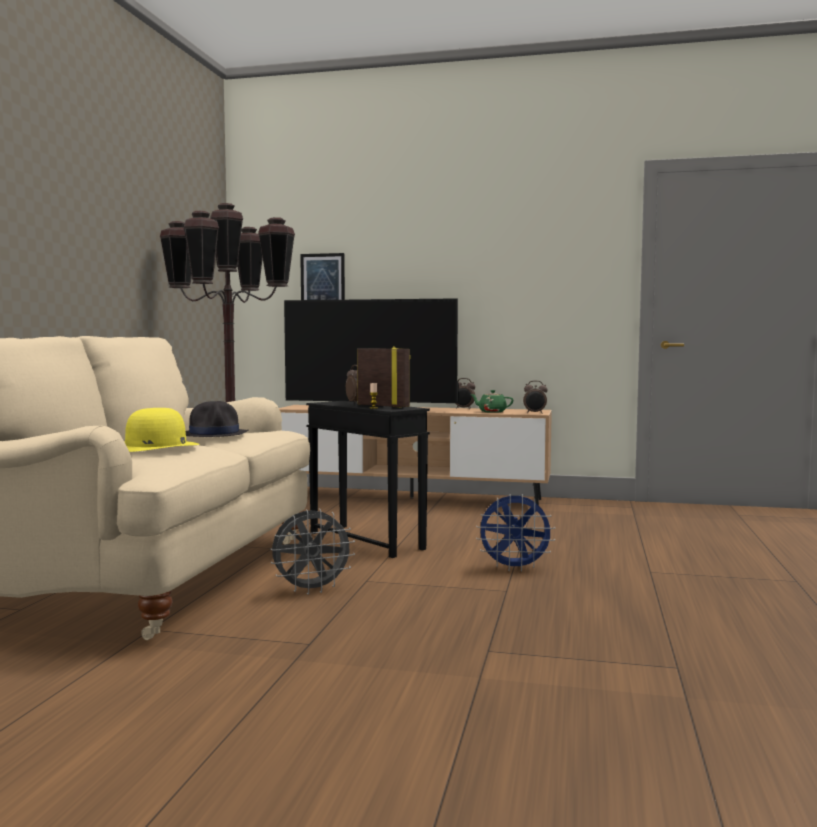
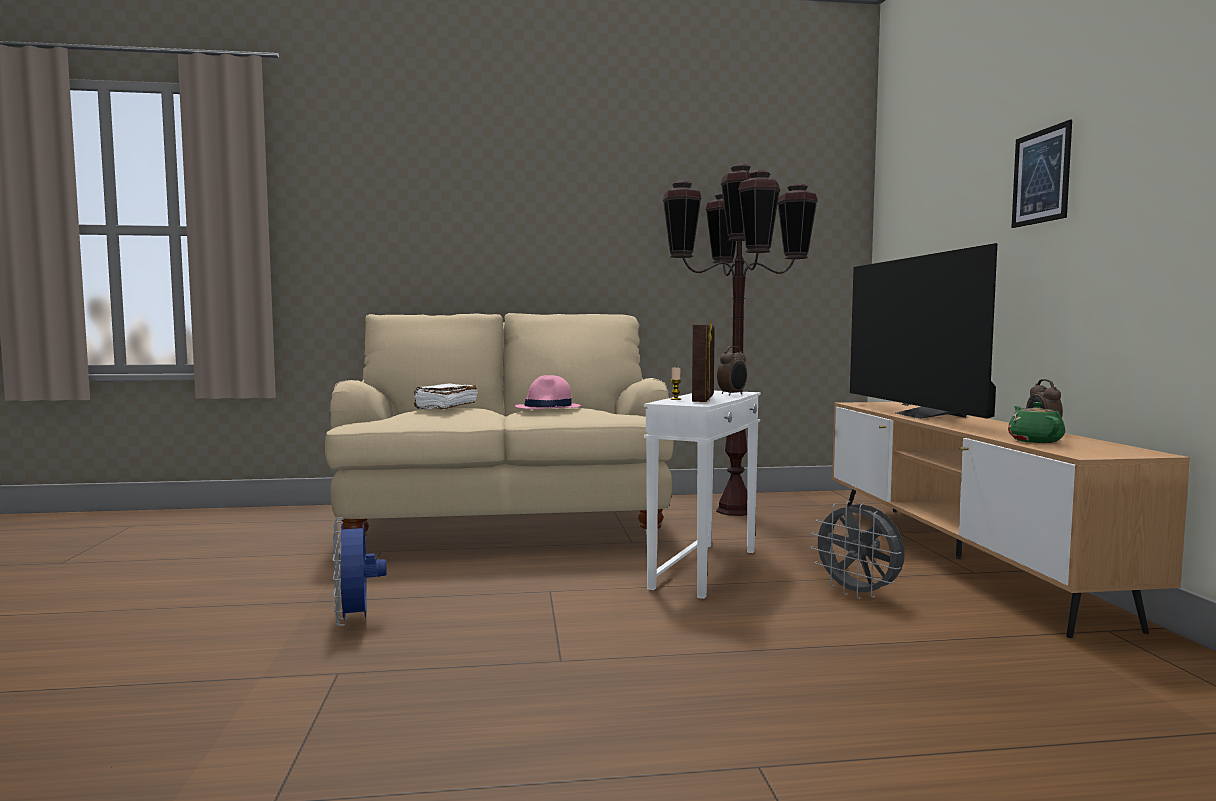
camera: 70 degrees right, 0 degrees up
(156, 446) = (445, 407): yellow hat -> white book
(215, 434) = (548, 408): black hat -> pink hat
(312, 590) = (504, 576): grey fan -> grey fan (858, 594)
(322, 280) = (935, 235): picture -> picture (1041, 176)
(366, 540) = (706, 569): black side table -> white side table
(514, 568) = (668, 655): blue fan -> blue fan (356, 621)
(535, 413) = (1084, 453): alarm clock -> none

